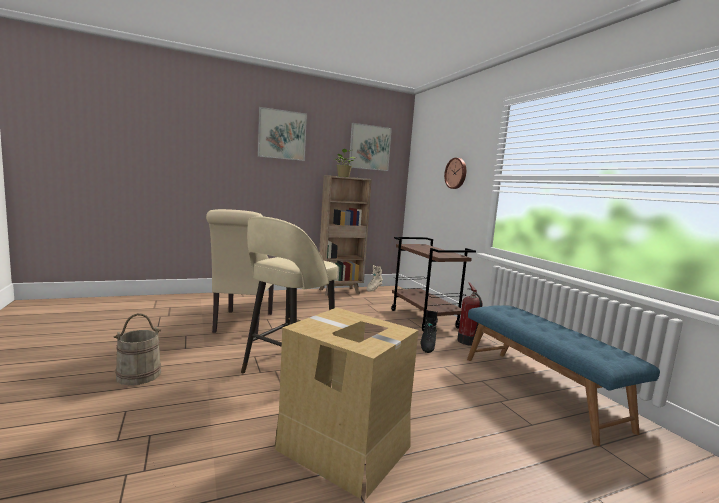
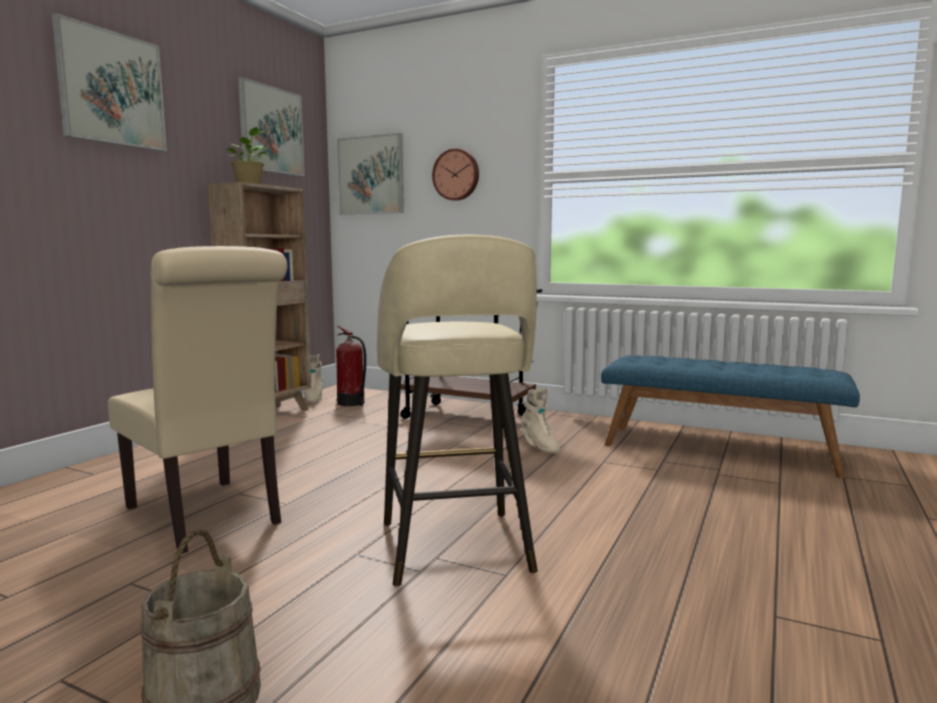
camera: 40 degrees left, 0 degrees up
(343, 447) = (723, 597): cardboard box -> none
(422, 171) = (371, 175): none -> picture
(427, 346) = (539, 446): black boot -> beige boot
(468, 342) = (565, 426): fire extinguisher -> fire extinguisher (352, 403)

